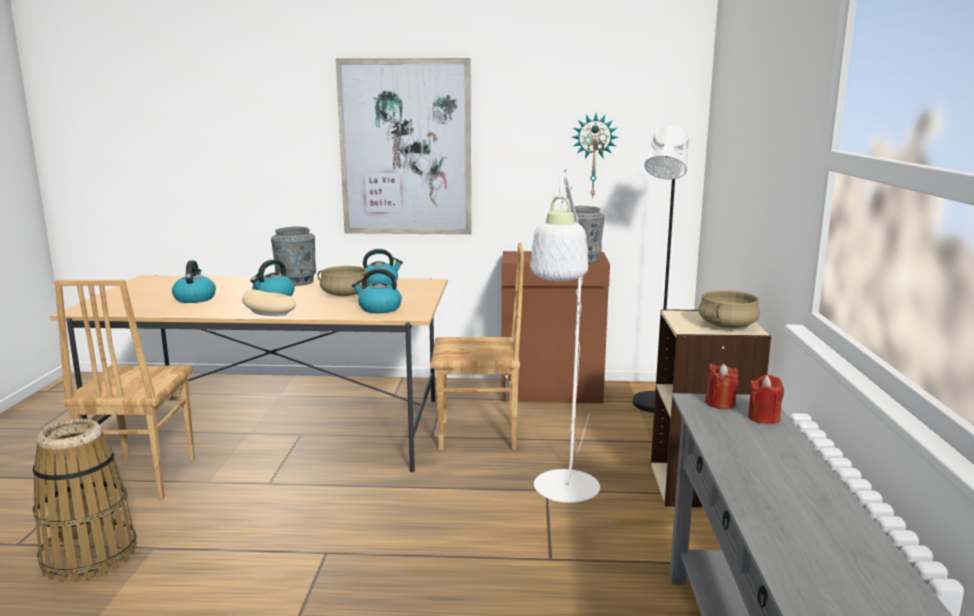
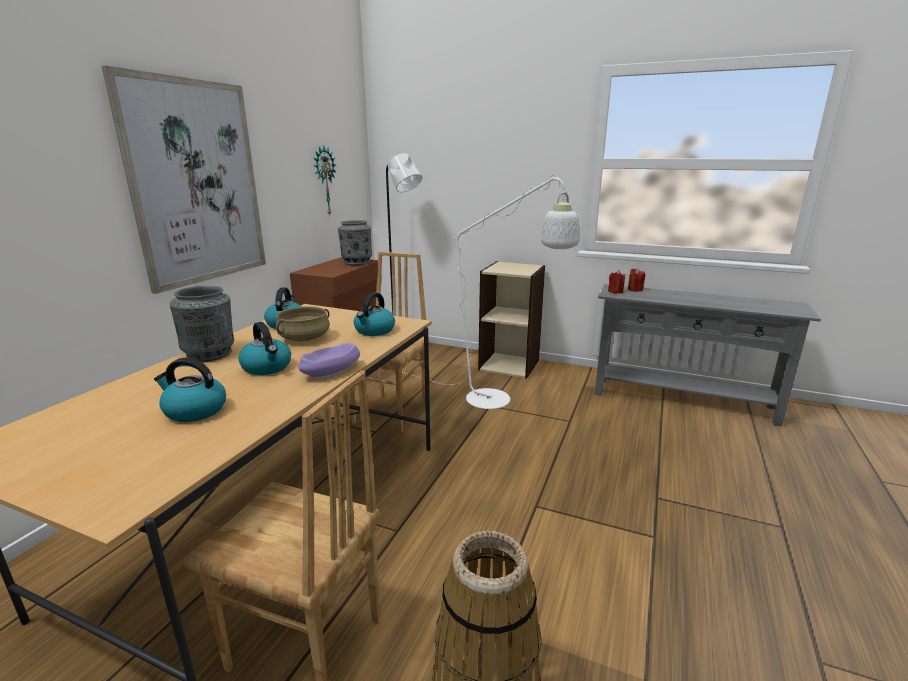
camera: 70 degrees left, 5 degrees up
(269, 313) = (331, 372): beige bowl -> purple bowl
(727, 325) = (522, 267): beige cooking pot -> none

